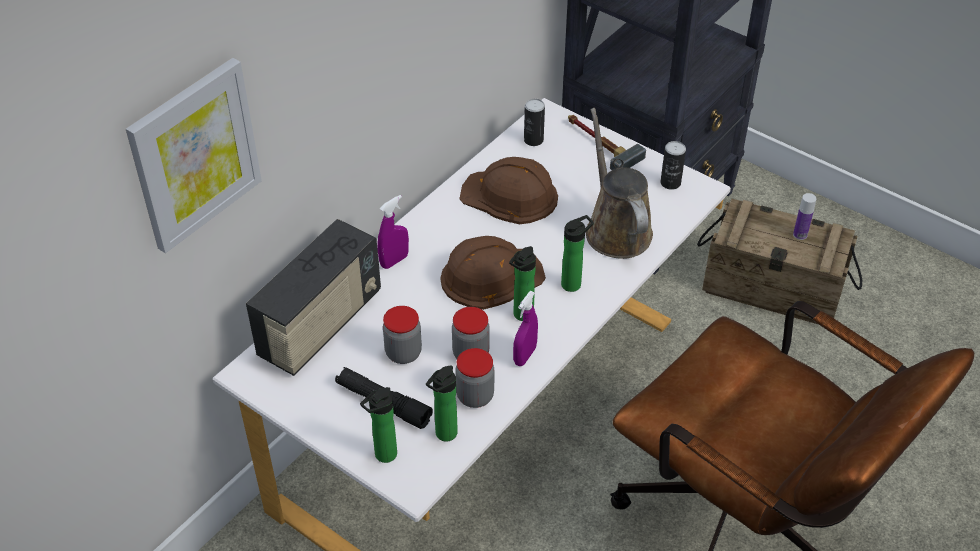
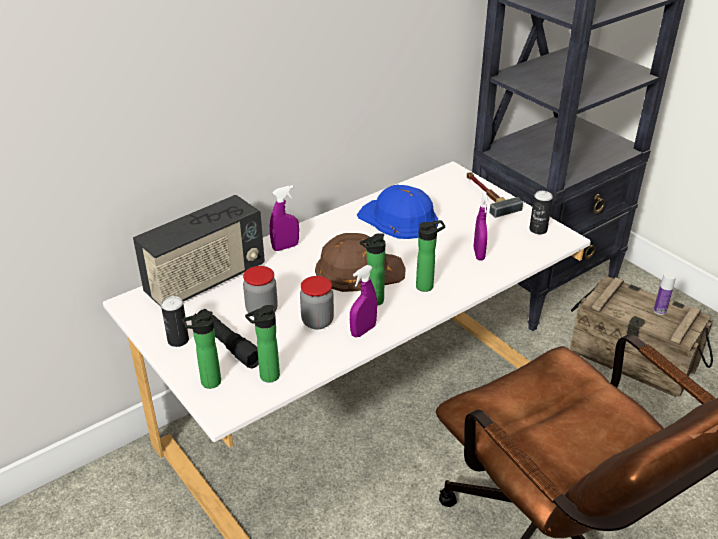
camera: 15 degrees right, 10 degrees down
(194, 154) = (94, 86): picture -> none
(475, 396) = (307, 353): jar -> none
(510, 196) = (399, 219): brown hard hat -> blue hard hat
(533, 140) = (433, 186): can -> can (178, 340)
(616, 229) = (478, 254): brown watering can -> purple spray bottle

